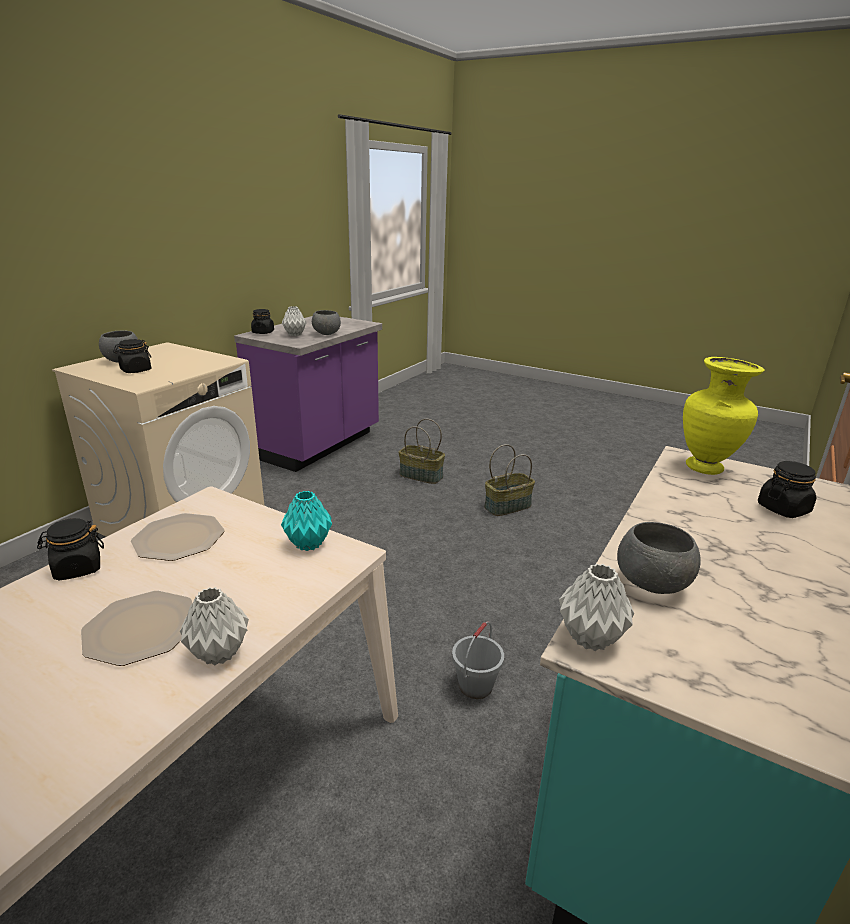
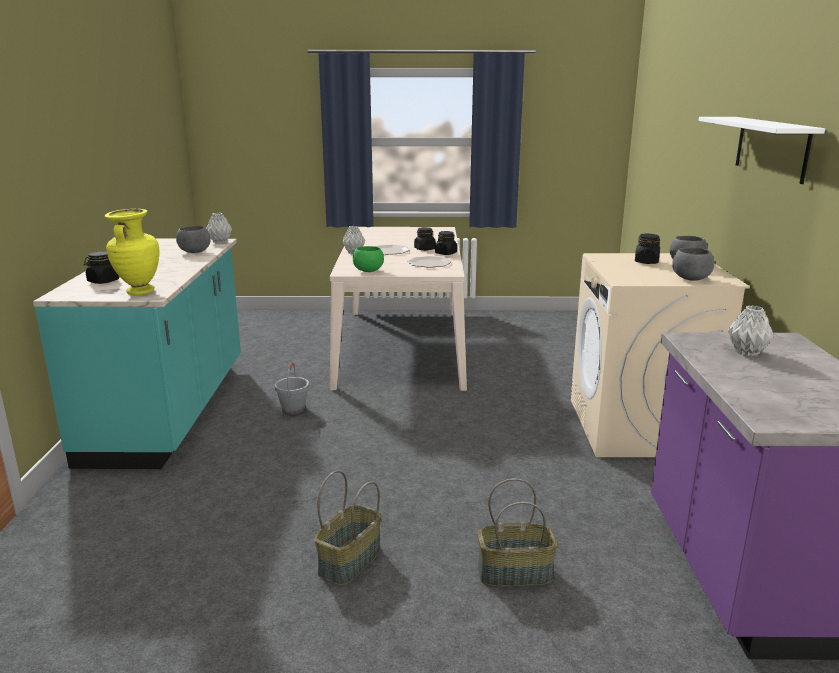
camera: 150 degrees right, 5 degrees down
(123, 226) = (771, 148): none -> white shelf
(263, 332) = (792, 345): black jar -> black jar (425, 249)
(309, 544) = (368, 271): turquoise vase -> green bowl
(326, 334) = (719, 365): grey bowl -> grey bowl (690, 279)

